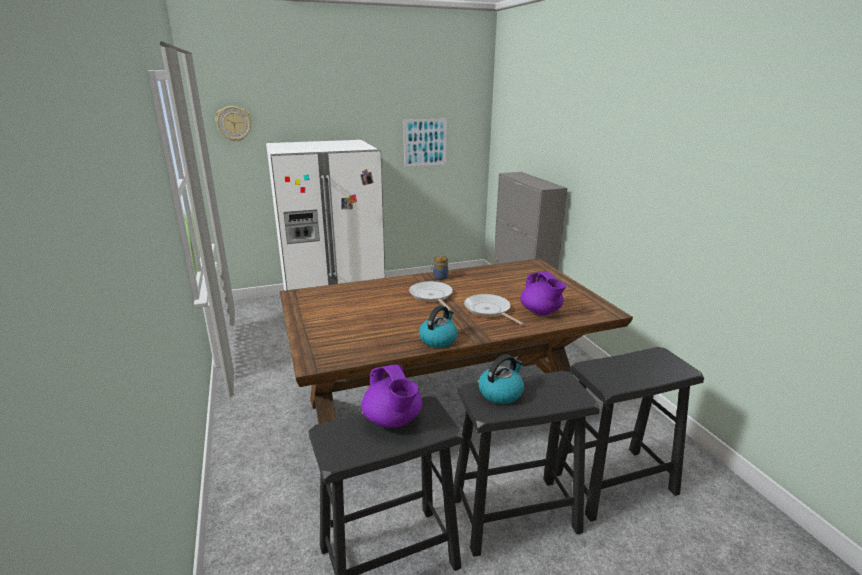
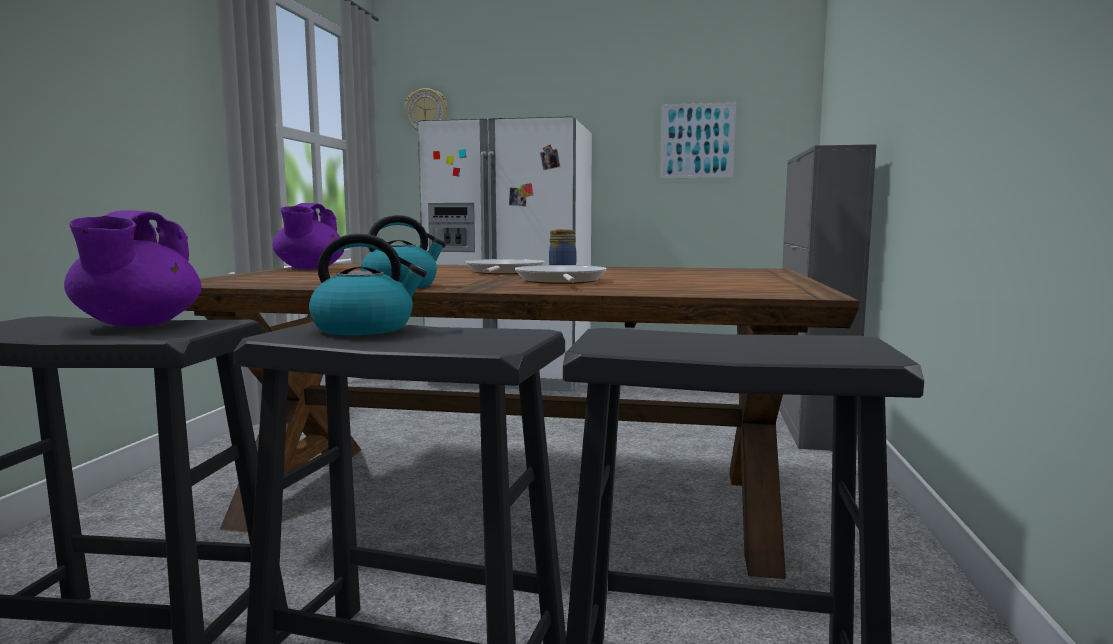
camera: 30 degrees right, 15 degrees down
(541, 312) = (655, 286): purple teapot -> purple teapot (309, 269)

